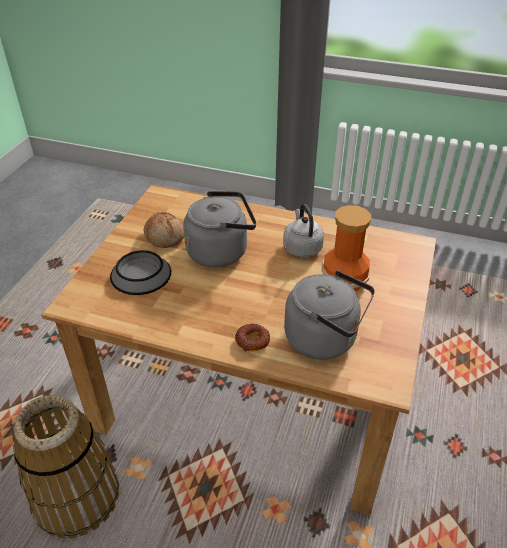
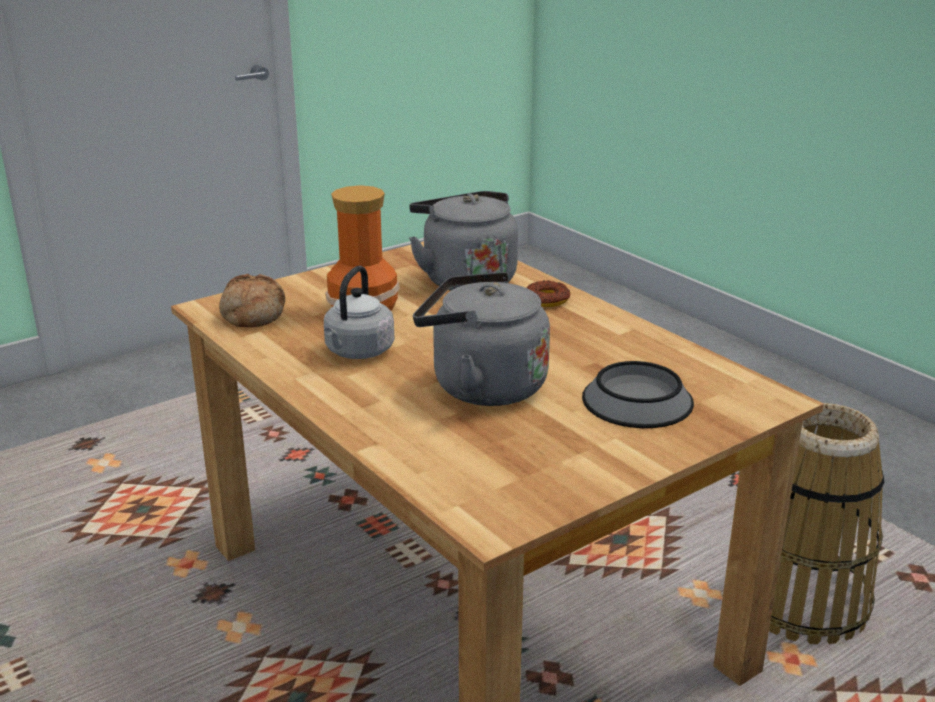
camera: 145 degrees left, 15 degrees down
(165, 236) = (552, 438): bread -> bread (252, 314)

